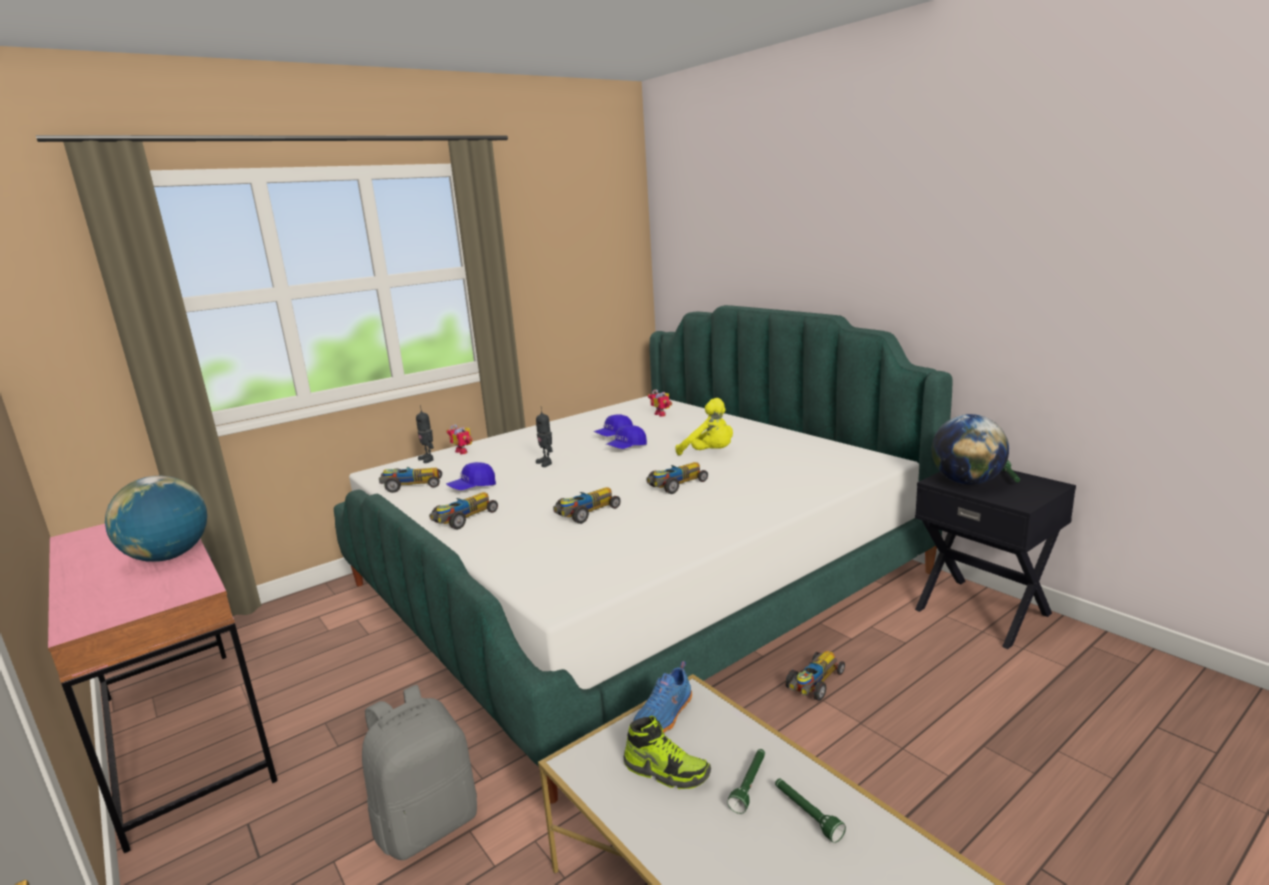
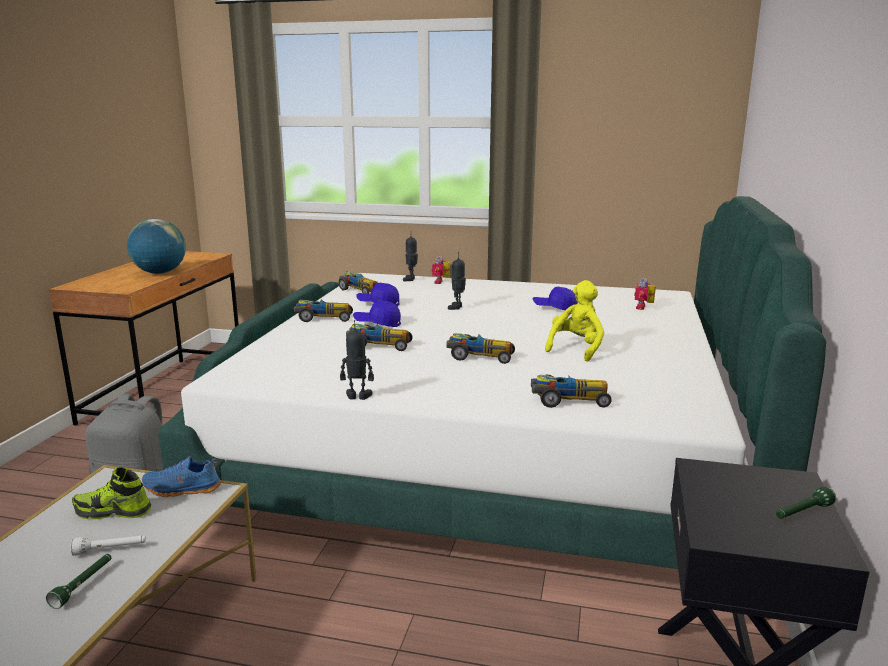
camera: 50 degrees right, 0 degrees up
(184, 736) = (166, 393): pink desk -> brown desk
(626, 448) = (535, 319): blue cap -> blue cap (377, 324)
(666, 771) = (113, 512): shoe -> shoe turned 105 degrees clockwise
(698, 548) = (358, 397): none -> toy robot
(709, 453) = (576, 348): yellow plush toy -> yellow plush toy turned 150 degrees counterclockwise
(749, 785) = (110, 550): green flashlight -> white flashlight
(814, 683) = (435, 600): toy car -> toy car (568, 400)
(966, 482) = (728, 486): globe -> none

